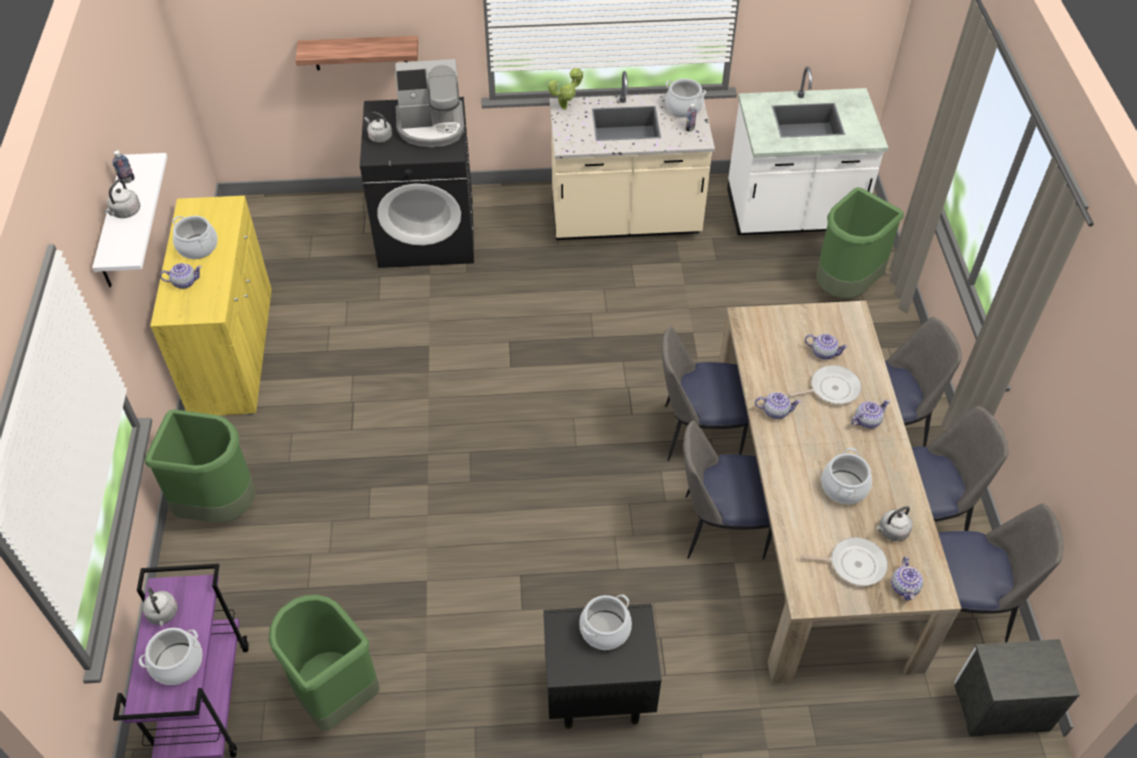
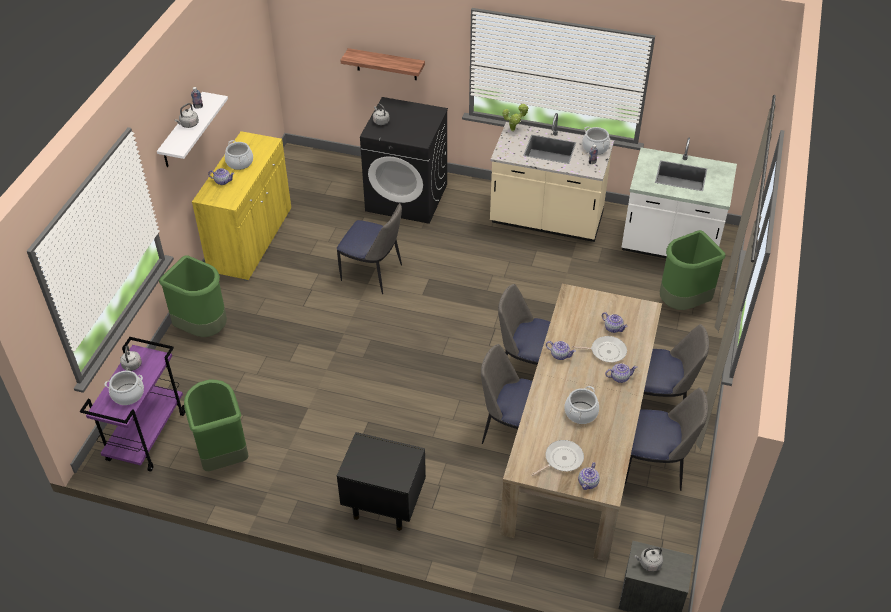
camera: 20 degrees right, 5 degrees down
(431, 126) = (417, 122): coffee machine -> none
(605, 630) = (387, 454): cooking pot -> none
(853, 564) = (561, 459): frying pan -> frying pan turned 60 degrees counterclockwise
(891, 531) = (598, 448): grey kettle -> grey kettle (648, 563)
(963, 607) = (657, 530): chair -> chair (373, 274)

